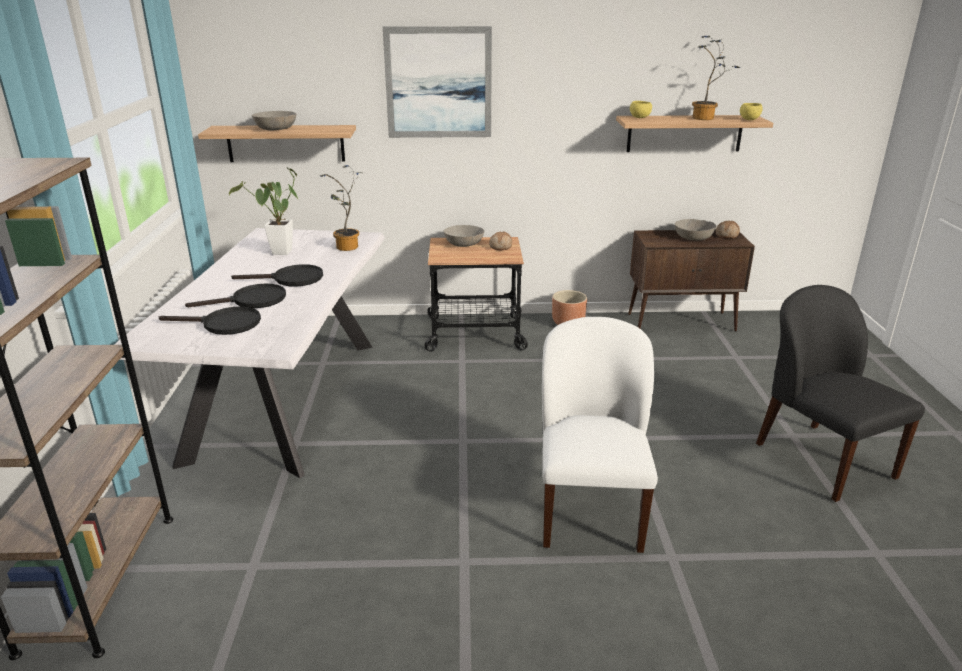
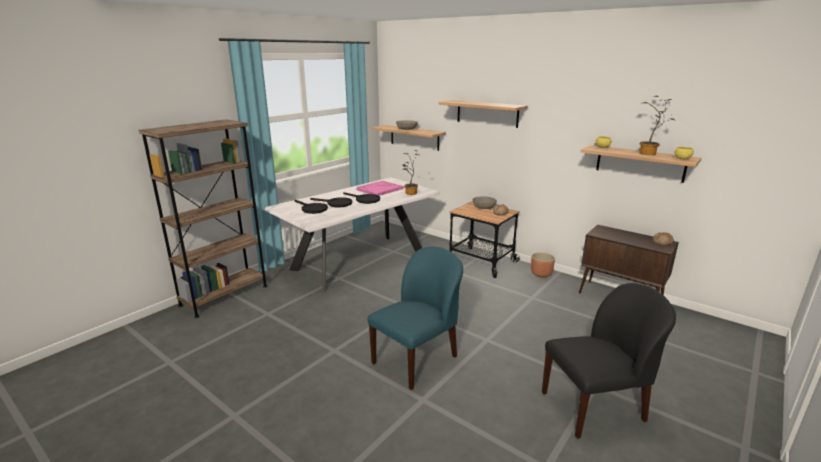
camera: 40 degrees right, 5 degrees down
(280, 254) = (379, 189): potted plant -> pink tray
(438, 83) = (487, 113): picture -> shelf
(589, 509) = (416, 359): white chair -> blue chair
(693, 237) = (632, 237): grey bowl -> none
(821, 459) = (594, 406): black chair -> black chair turned 60 degrees clockwise

